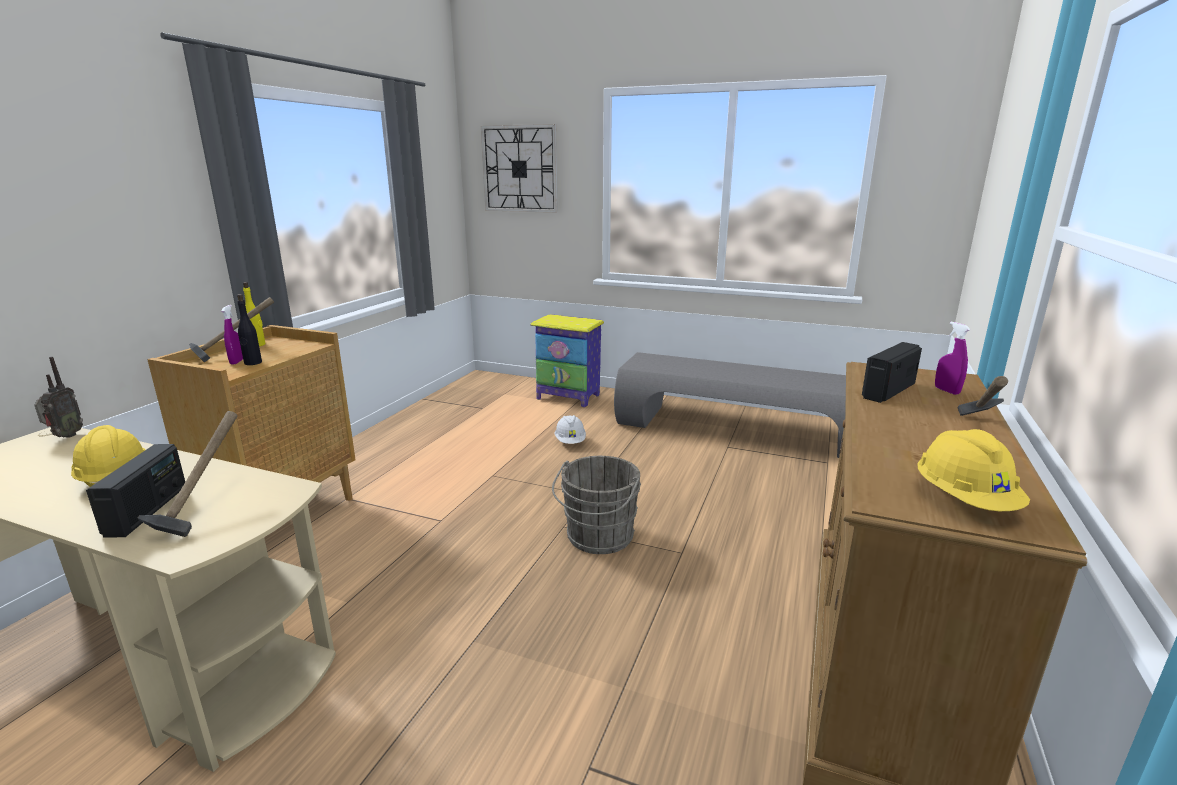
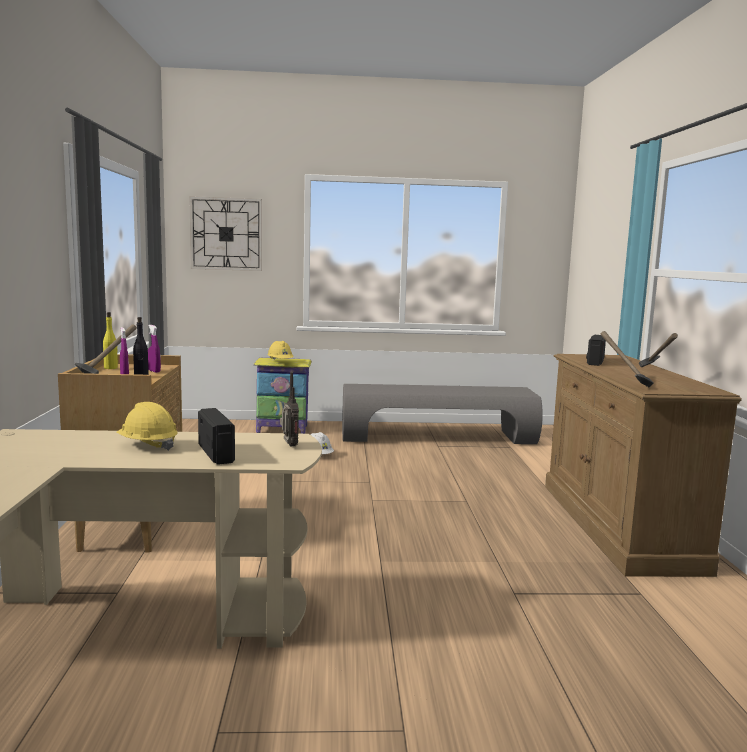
camera: 25 degrees left, 10 degrees down
(65, 436) = (33, 434): radio -> radio (289, 446)
(203, 510) = (256, 449): hammer -> hammer (622, 382)
(598, 538) = (403, 502): grey bucket -> none
(946, 391) = (621, 360): purple spray bottle -> purple spray bottle (154, 371)
(964, 500) = (681, 388): yellow hard hat -> yellow hard hat (280, 361)

